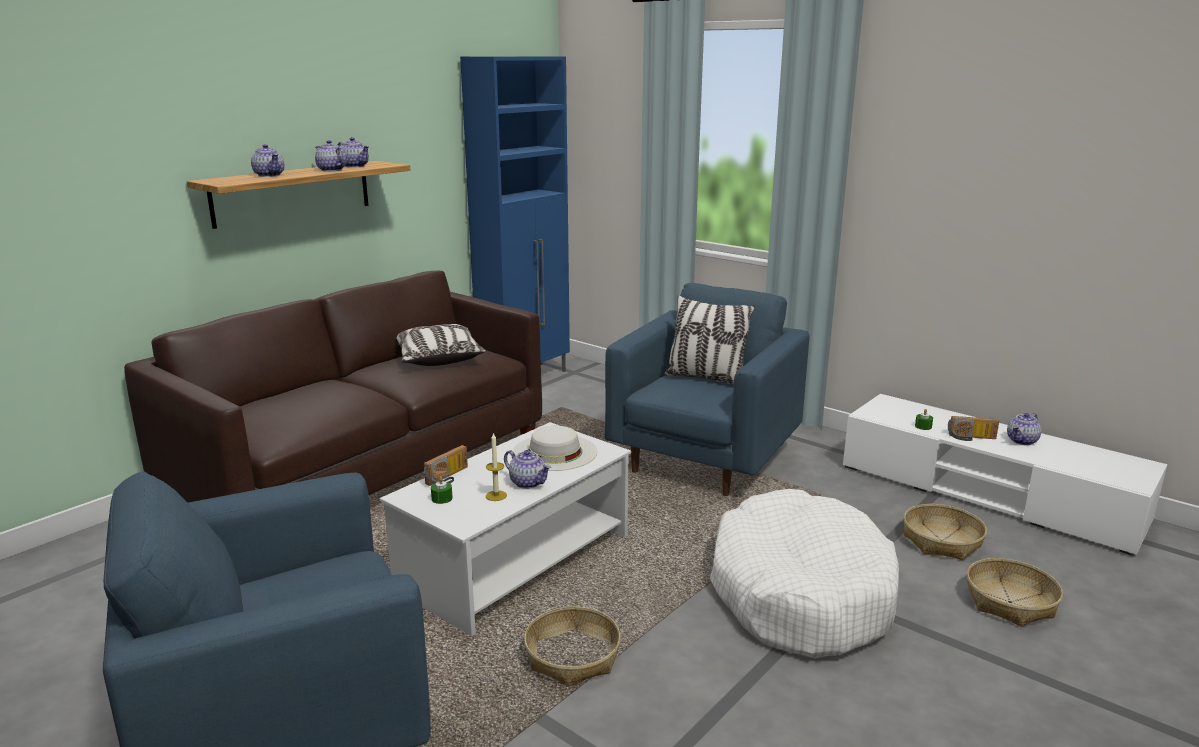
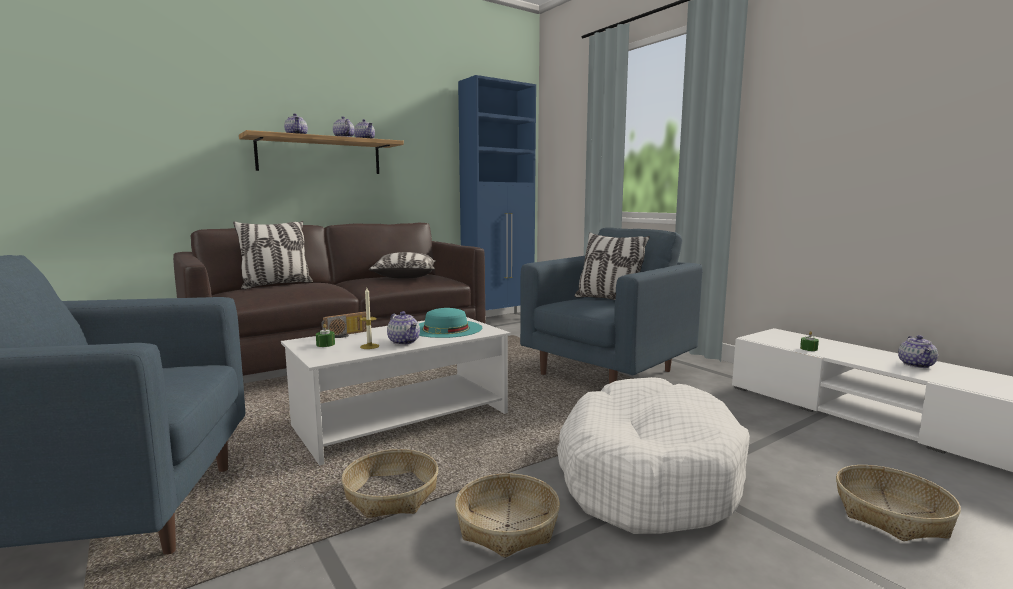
camera: 15 degrees right, 10 degrees down
(282, 395) = (276, 285): none -> pillow
(554, 452) = (446, 328): white hat -> turquoise hat
(942, 541) = (819, 451): basket -> basket (507, 526)
(971, 438) = (858, 359): radio -> none
(1022, 441) = (916, 365): teapot -> teapot turned 45 degrees counterclockwise

